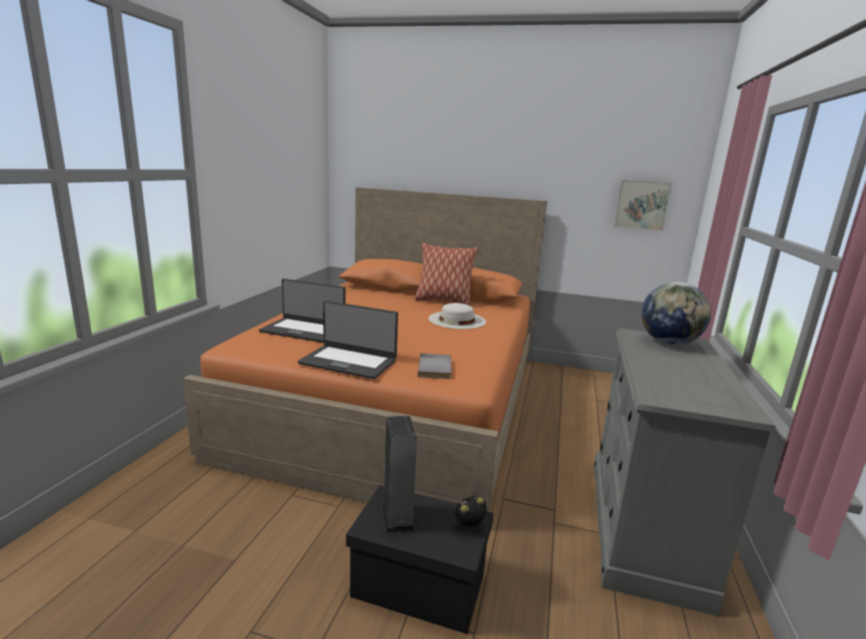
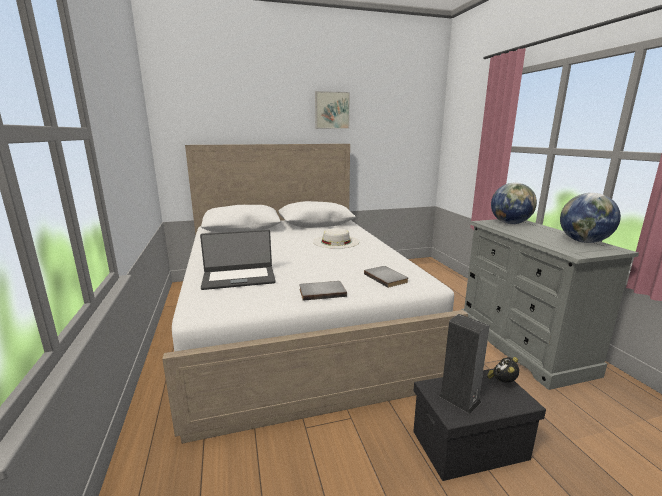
camera: 30 degrees left, 0 degrees up
(348, 362) = (322, 292): laptop -> grey book
(400, 400) = (296, 319): orange bed -> white bed
(443, 301) = (303, 231): pillow -> none
(641, 205) = (408, 141): picture -> picture (331, 110)
(718, 389) = (583, 241): none -> globe

